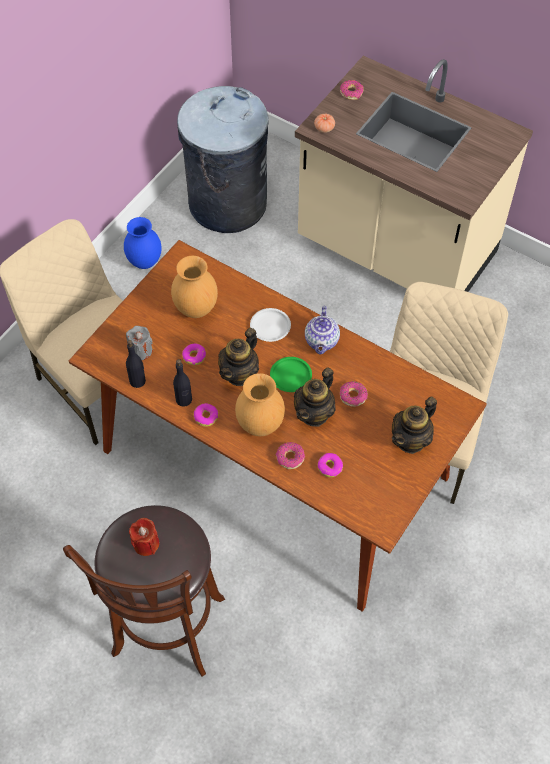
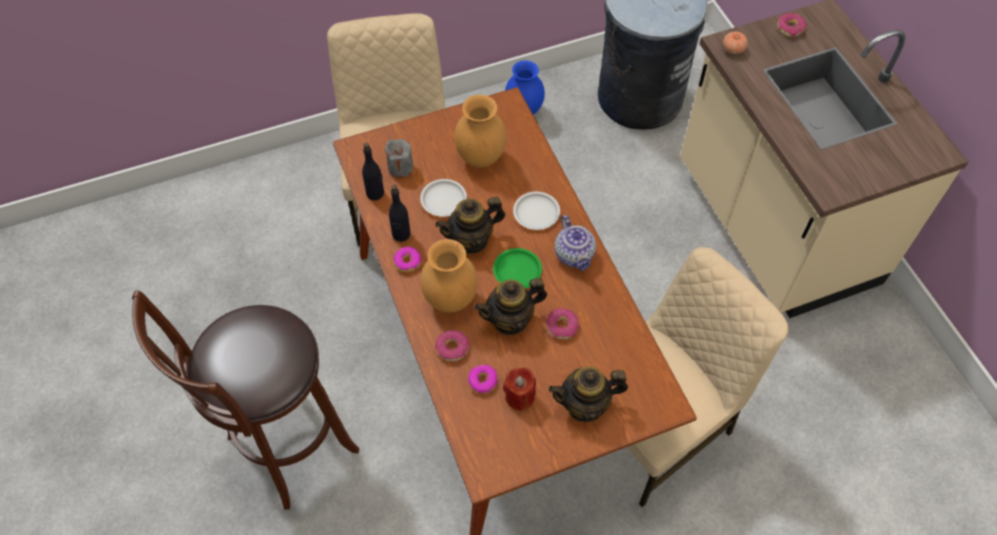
camera: 35 degrees right, 0 degrees up
(146, 543) = (252, 343): red candle -> red candle (519, 396)
(194, 356) = (443, 200): donut -> white plate
(322, 341) = (575, 255): teapot -> teapot turned 60 degrees counterclockwise

